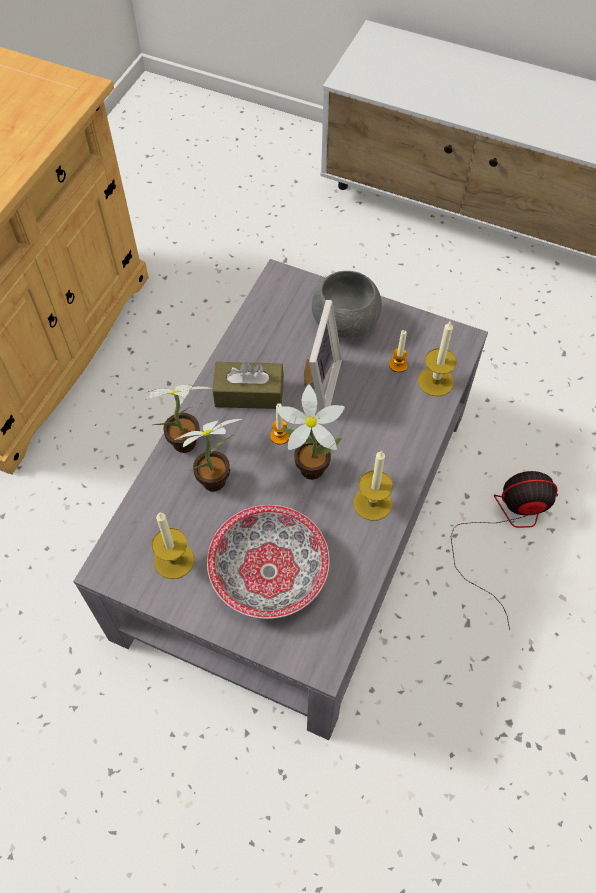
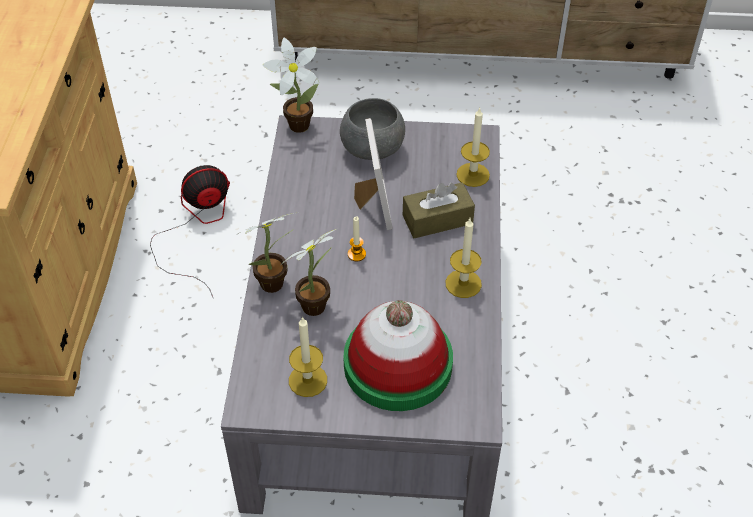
camera: 20 degrees left, 10 degrees down
(249, 393) = (312, 228): brown tissue box -> brown tissue box (437, 219)
(268, 573) = (398, 365): bowl -> hat
(308, 467) = (393, 271): potted plant -> potted plant (295, 125)
(398, 365) = (434, 170): candle -> none
(505, 529) = (565, 305): fan -> fan (197, 228)

